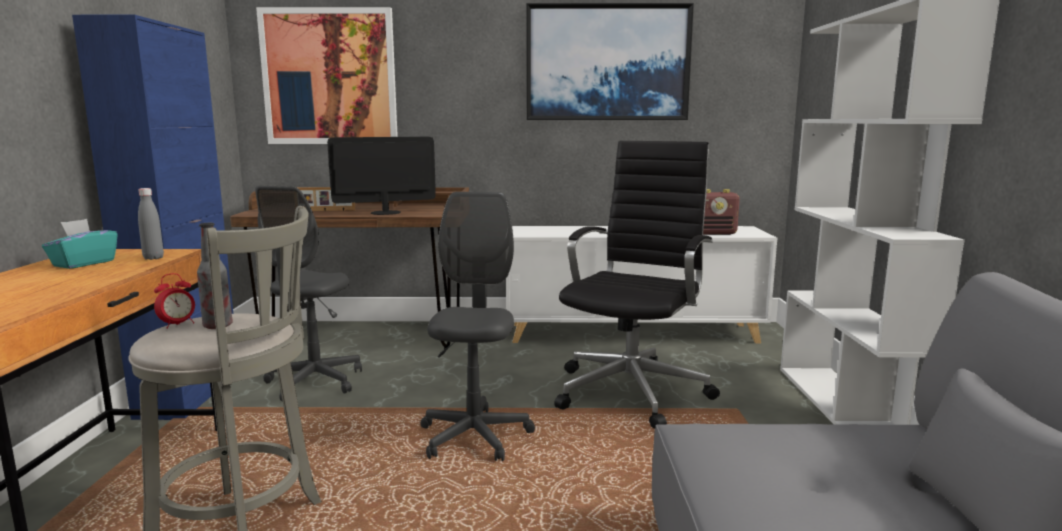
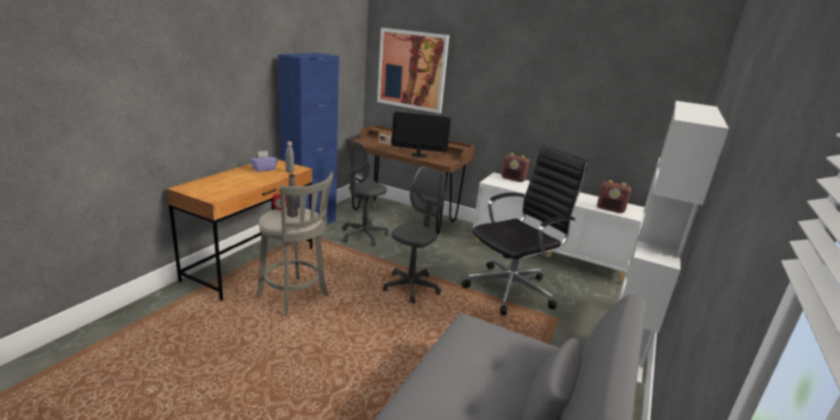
camera: 25 degrees right, 10 degrees up
(83, 263) = (264, 169): turquoise tissue box -> purple tissue box
(548, 227) = (513, 179): none -> radio
(607, 63) = (571, 85): picture -> none

